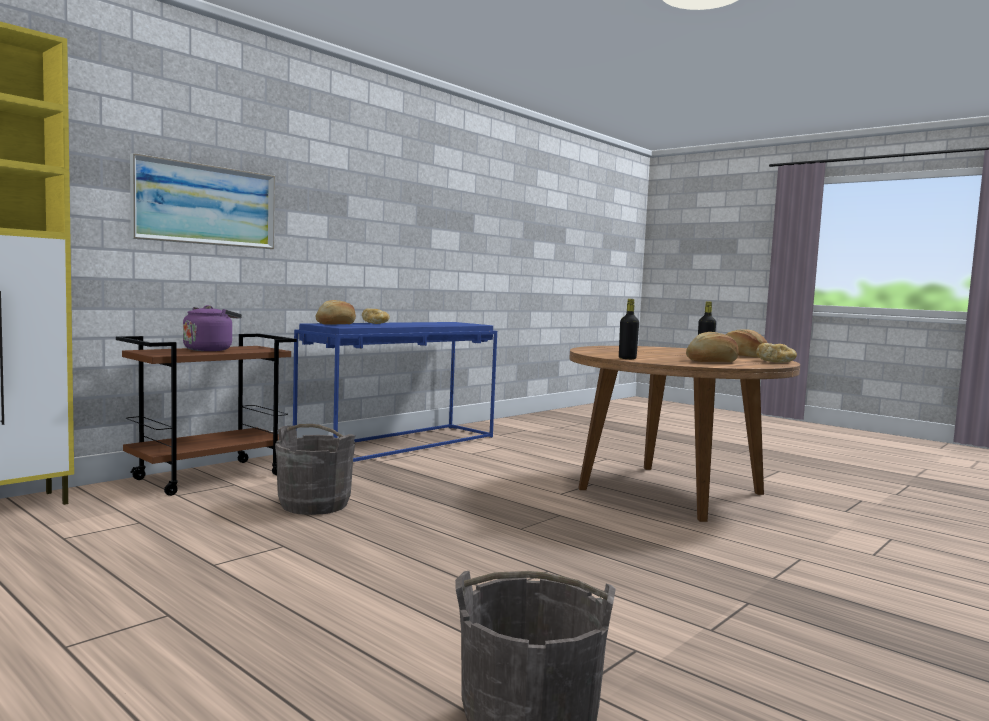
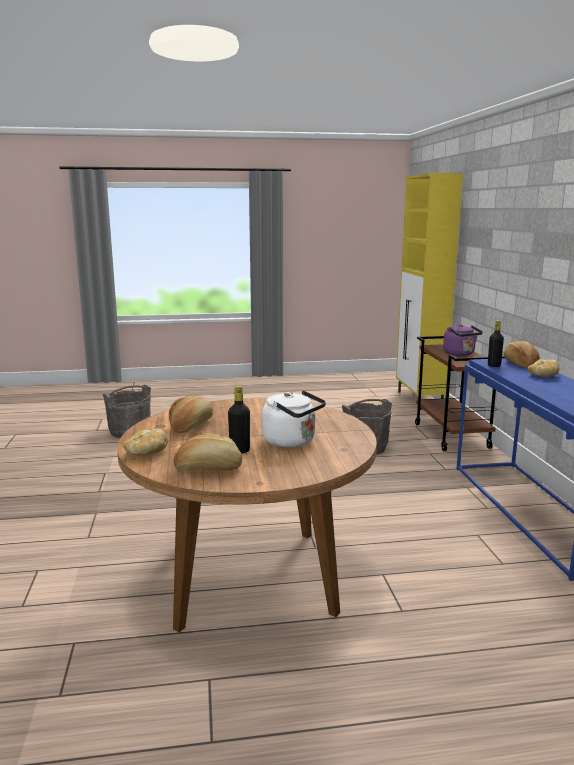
camera: 130 degrees right, 10 degrees up
(206, 205) = (503, 254): picture -> none
(627, 358) = (247, 404): black bottle -> black bottle (494, 366)
(659, 351) = (292, 442): none -> white kettle

